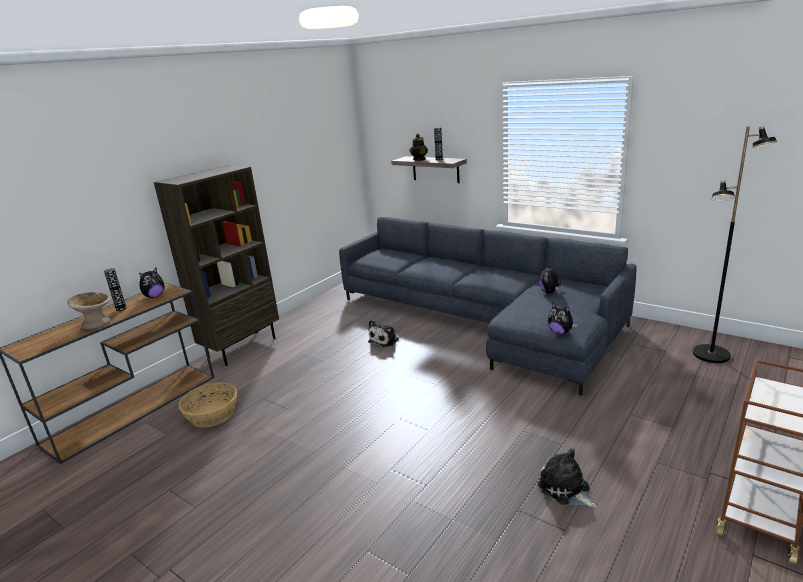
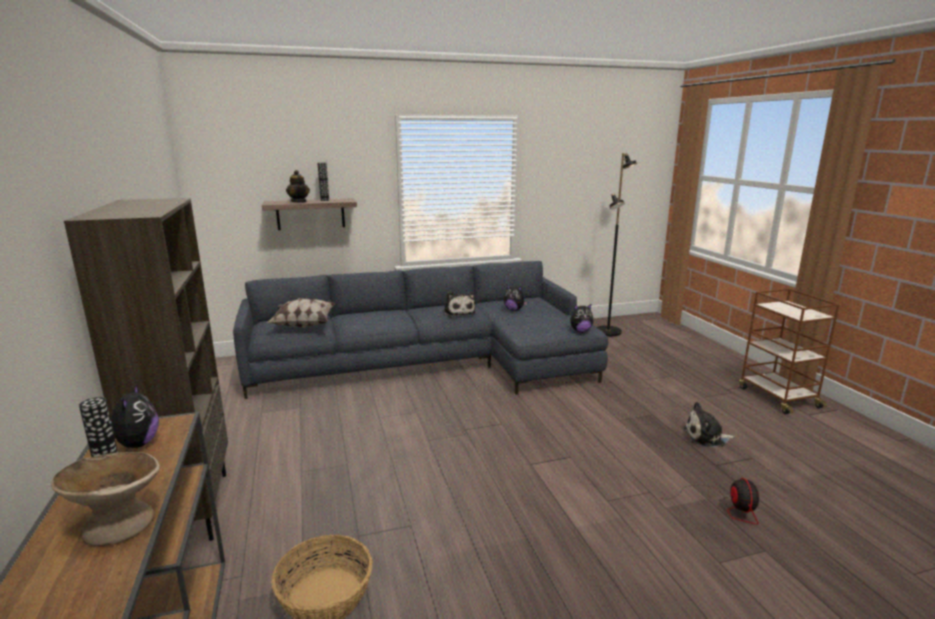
camera: 55 degrees left, 5 degrees down
(385, 340) = (378, 414): plush toy -> plush toy (458, 313)
(390, 258) = (303, 325): none -> pillow
(450, 533) = (723, 506): none -> fan

